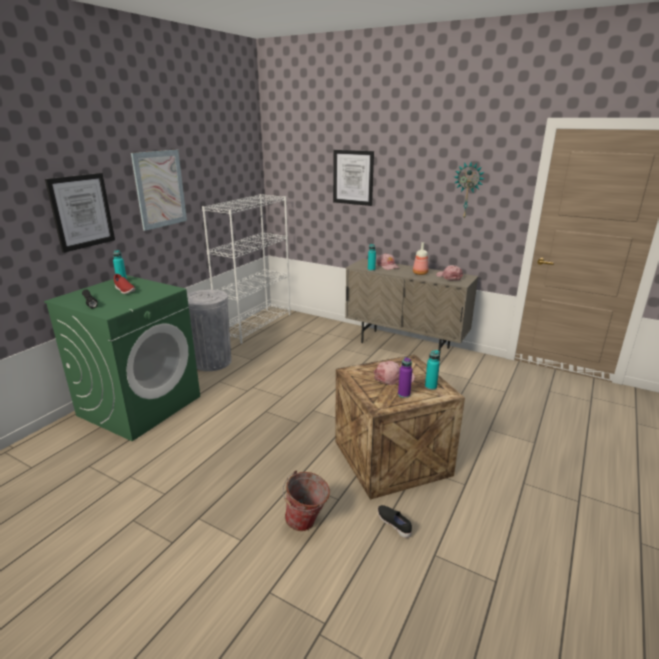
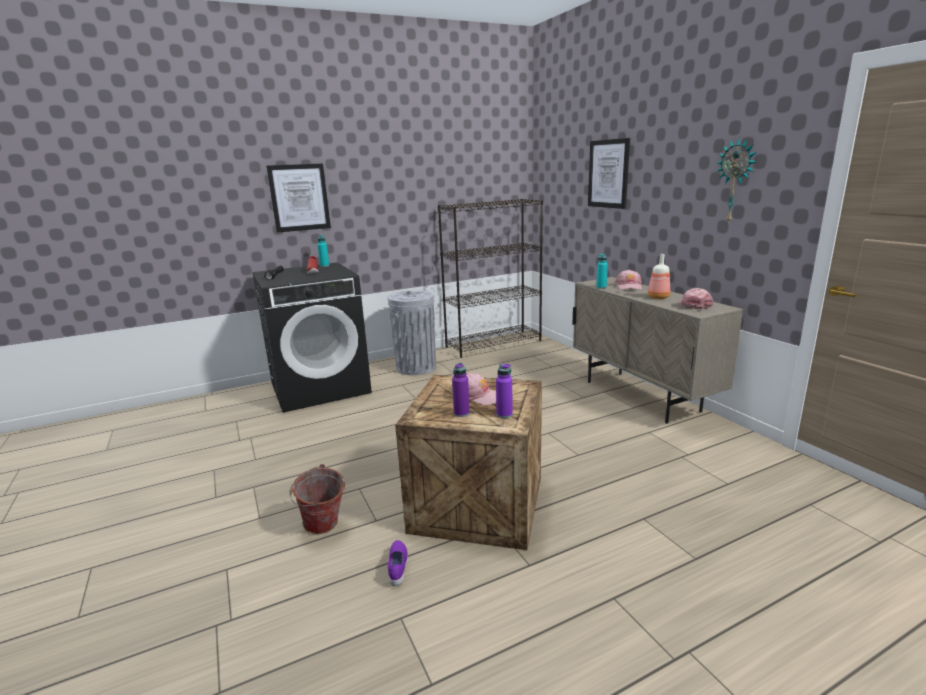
camera: 35 degrees right, 5 degrees down
(140, 405) = (320, 387): green washing machine -> black washing machine
(160, 189) = (388, 183): picture -> none
(255, 324) = (494, 343): white bookcase -> black bookcase
(394, 524) = (398, 568): black shoe -> purple shoe
(430, 386) = (504, 414): turquoise bottle -> purple bottle

